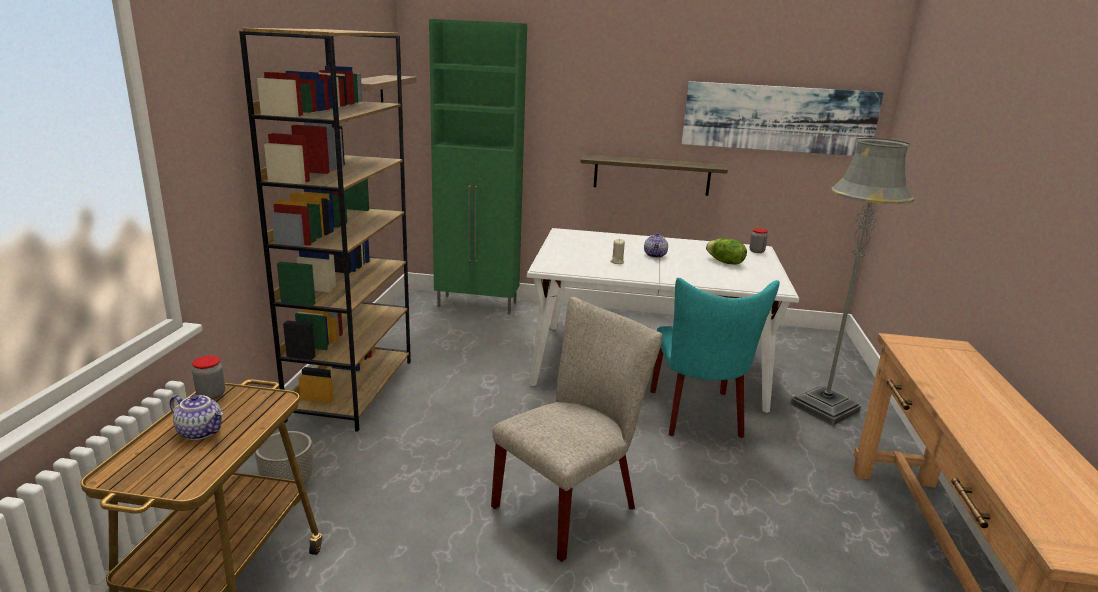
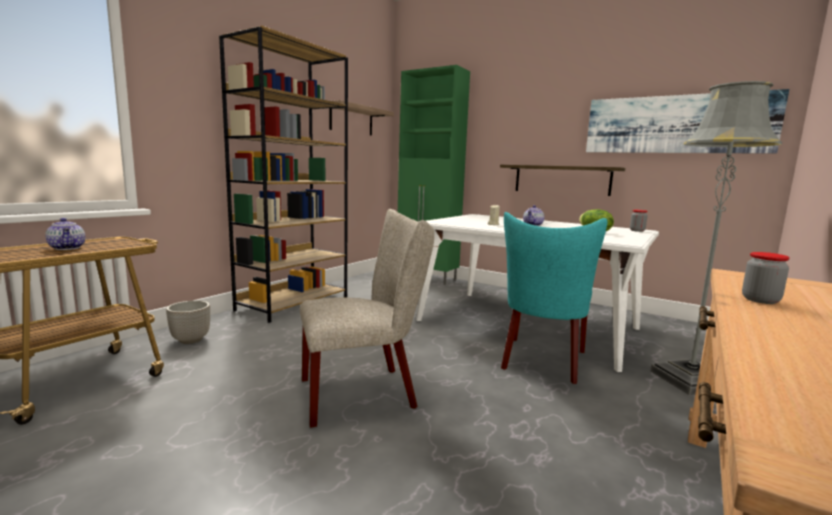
camera: 25 degrees right, 10 degrees down
(211, 395) = (110, 239): jar -> jar (760, 300)

